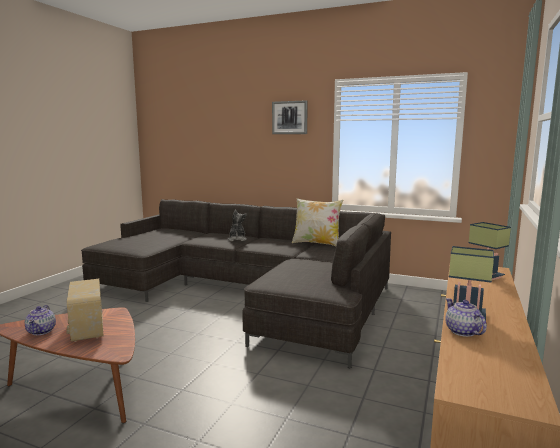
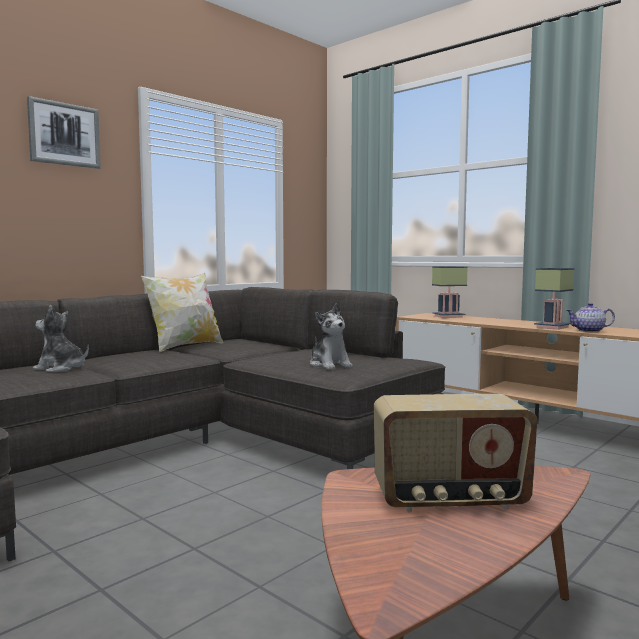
camera: 70 degrees left, 5 degrees down
(42, 331) = (439, 547): teapot -> none
(291, 275) = (330, 365): none -> plush toy

